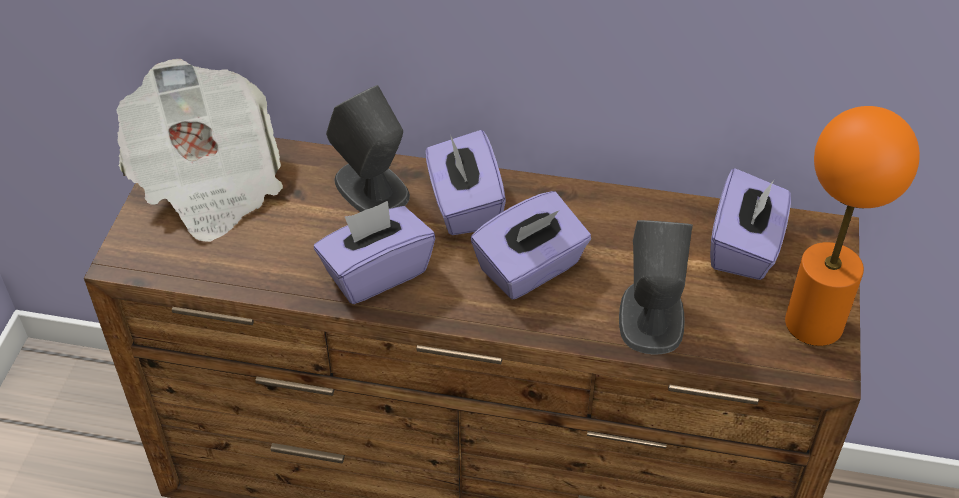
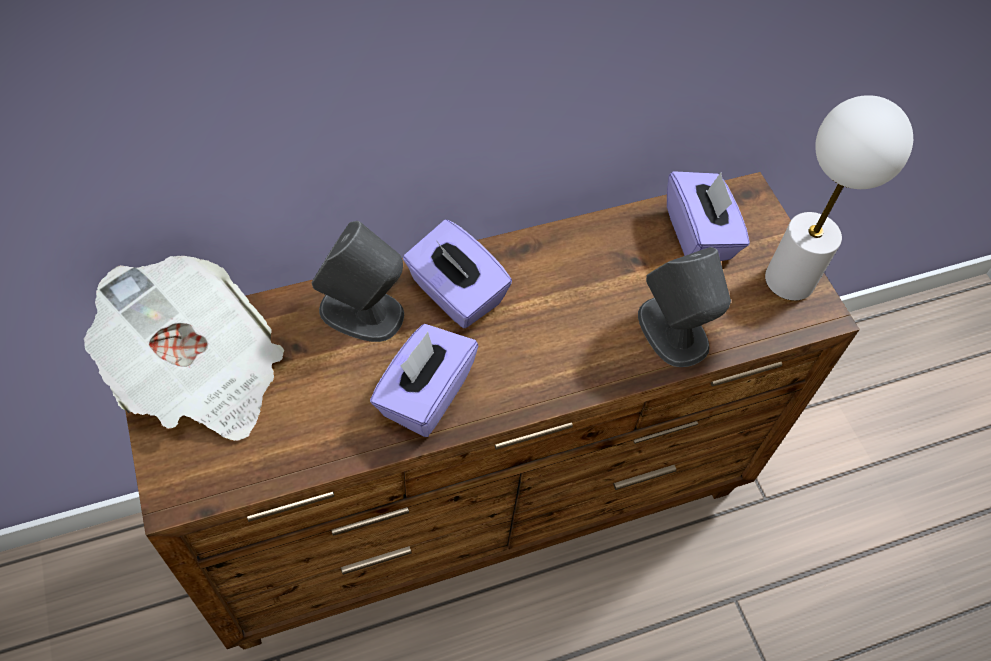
camera: 35 degrees left, 10 degrees up
(530, 269) = (551, 330): purple tissue box -> none
(813, 324) = (789, 280): orange table lamp -> white table lamp

